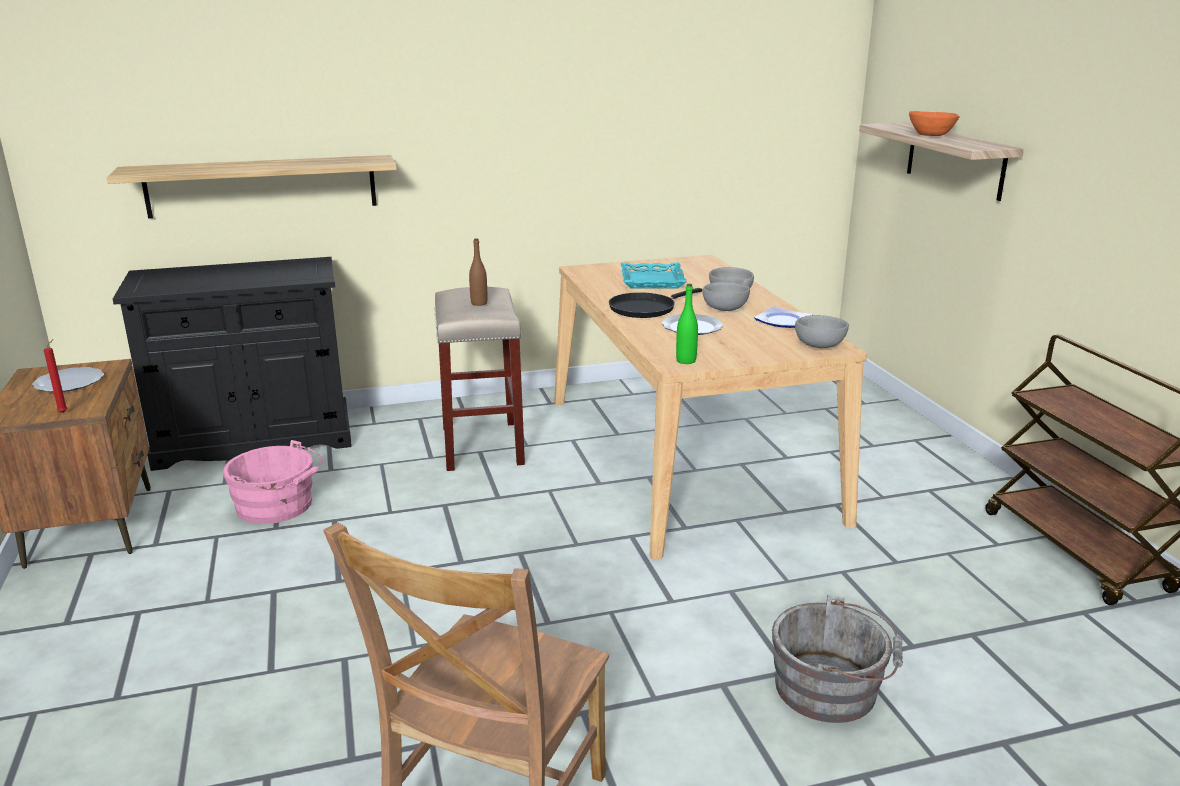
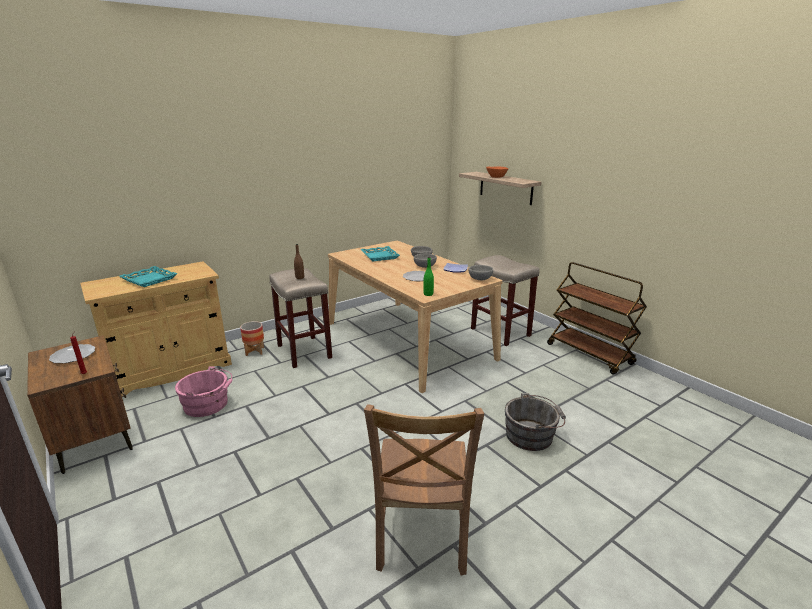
camera: 20 degrees left, 0 degrees up
(227, 277) = (150, 279): none -> turquoise tray
(255, 440) = (171, 370): black cabinet -> beige cabinet
(262, 186) = (159, 225): shelf -> none
(400, 431) = (255, 351): none -> planter
(645, 308) = (388, 270): black frying pan -> none
(892, 472) = (501, 332): none -> beige stool

